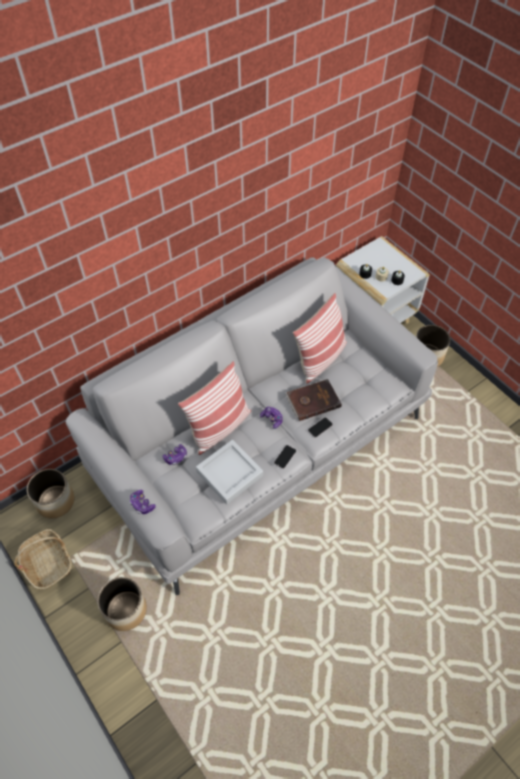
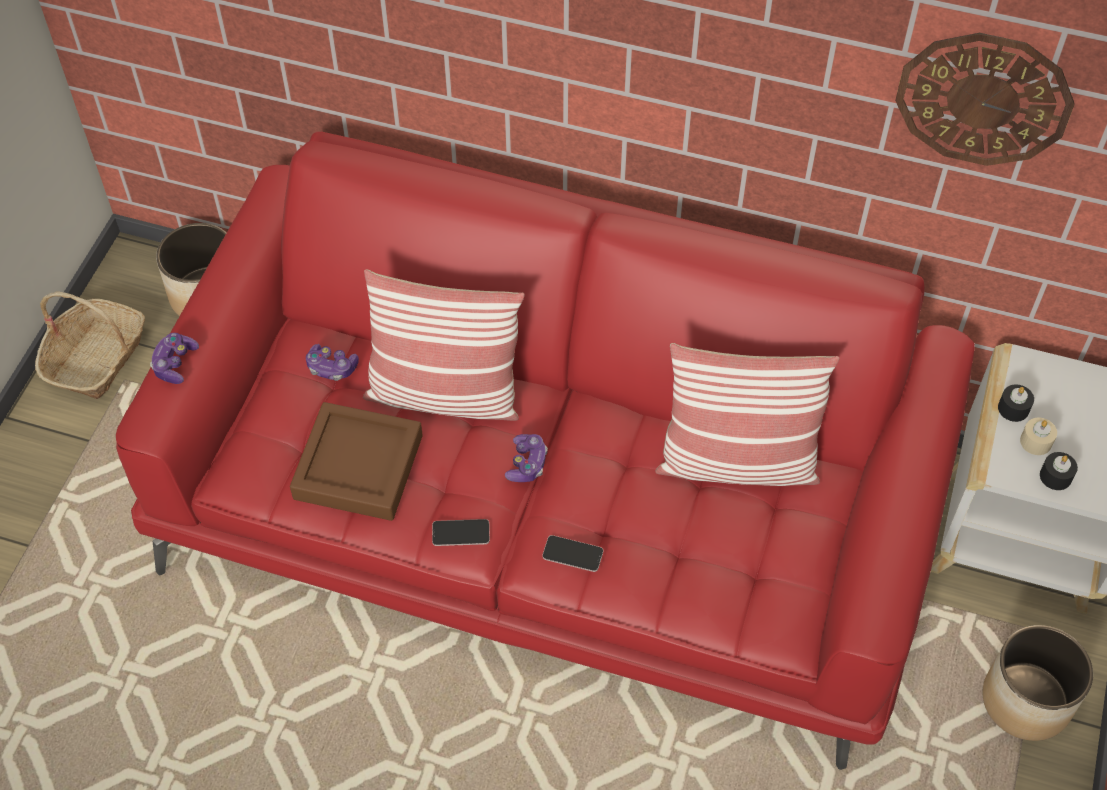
camera: 55 degrees right, 0 degrees up
(125, 609) = (86, 516): planter -> none
(229, 474) = (358, 467): grey tray -> brown tray
(260, 440) = (553, 512): grey sofa -> red sofa
(312, 400) = (624, 505): brown book -> none
(317, 174) = (983, 99): none -> wall clock

